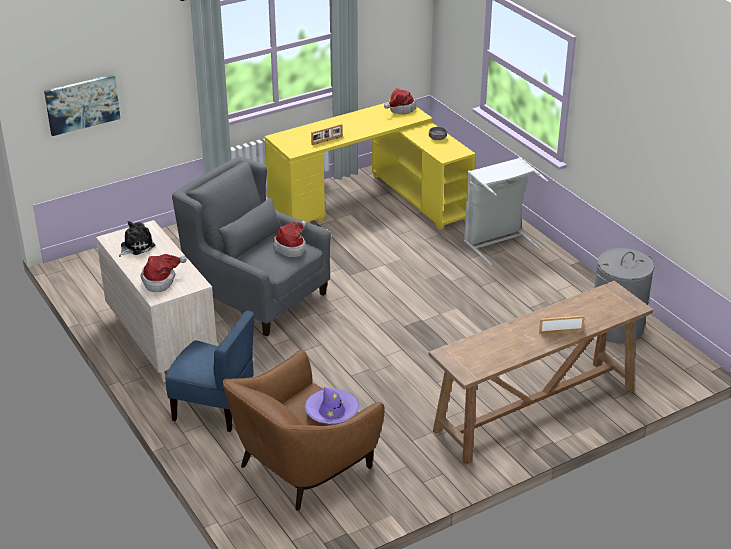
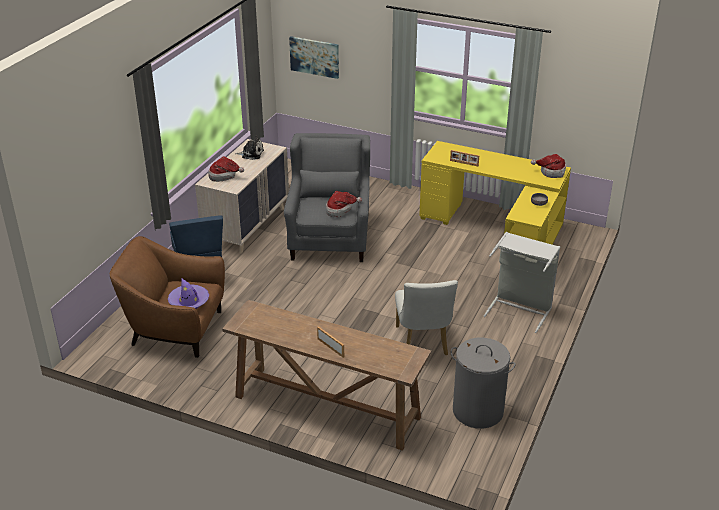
camera: 55 degrees right, 0 degrees up
(495, 315) = (423, 344): none -> white chair

